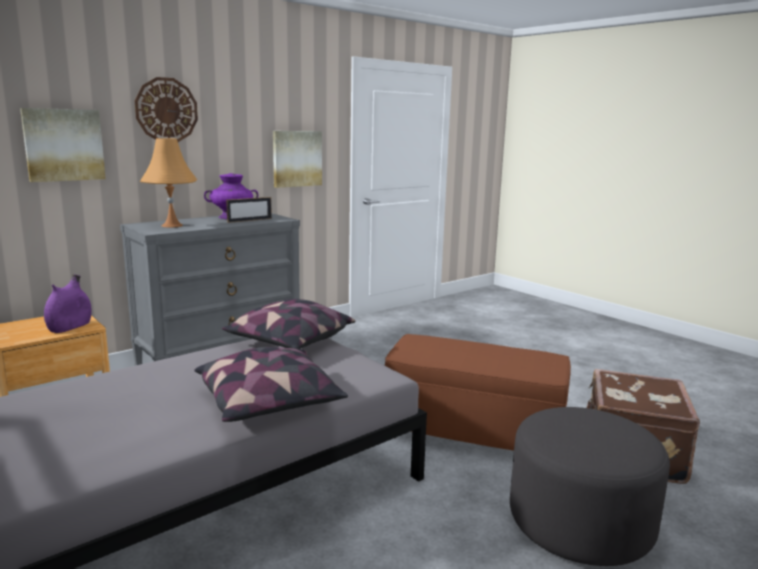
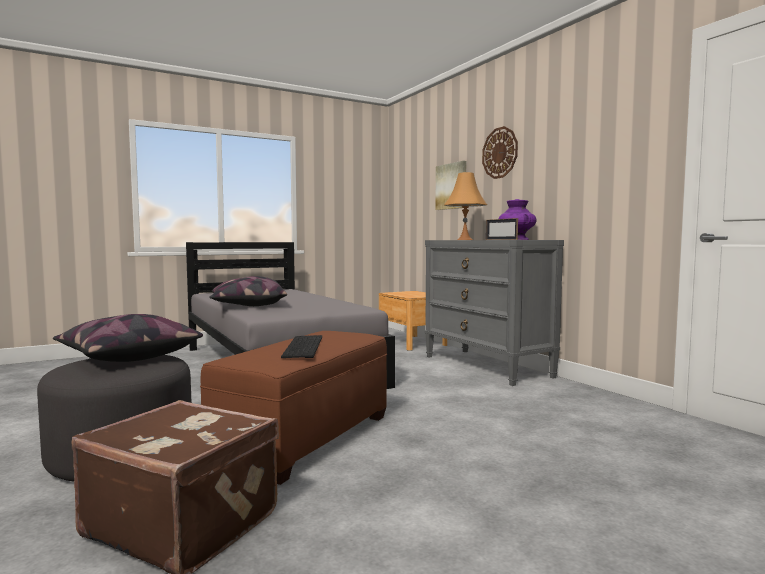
camera: 100 degrees right, 10 degrees down
(70, 327) = (411, 295): purple vase -> none
(289, 342) = (347, 308): pillow -> pillow (128, 357)
(296, 158) = (604, 181): picture -> none
(489, 351) = (305, 347): none -> keyboard

